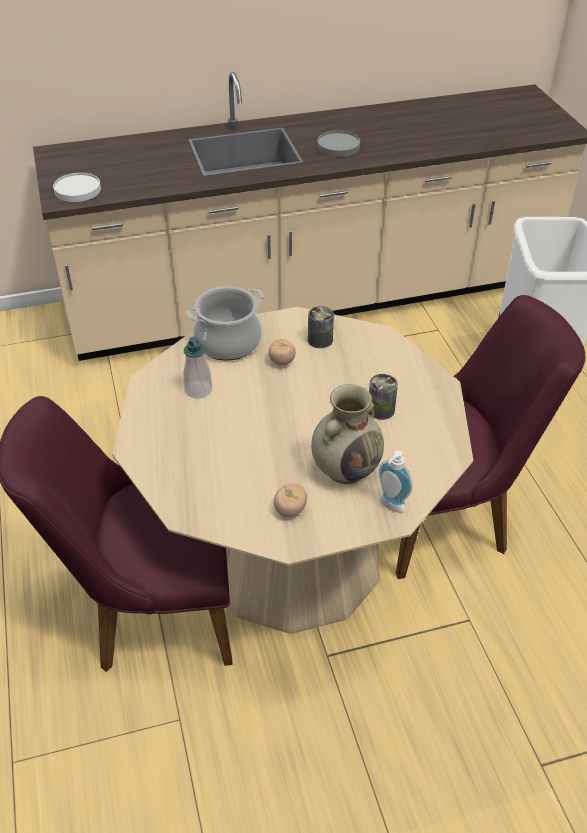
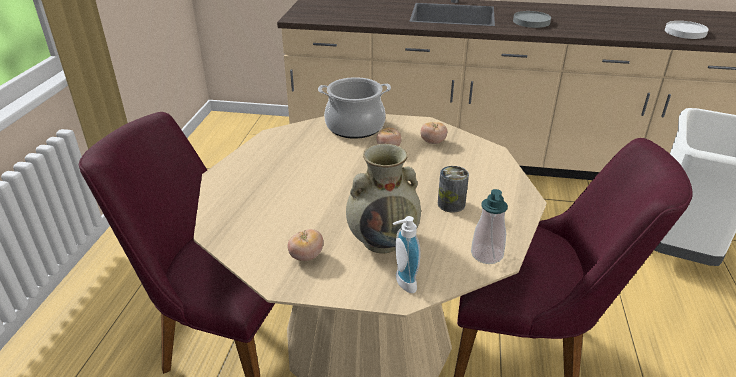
camera: 25 degrees right, 10 degrees down
(78, 190) = (312, 15): white plate -> white plate (685, 32)
(198, 390) = (304, 151): soap dispenser -> soap dispenser (487, 254)
(320, 340) = (433, 142): can -> tomato

